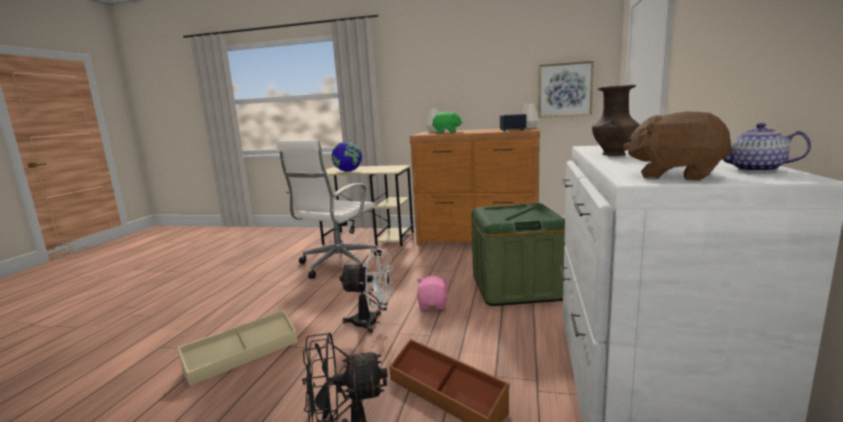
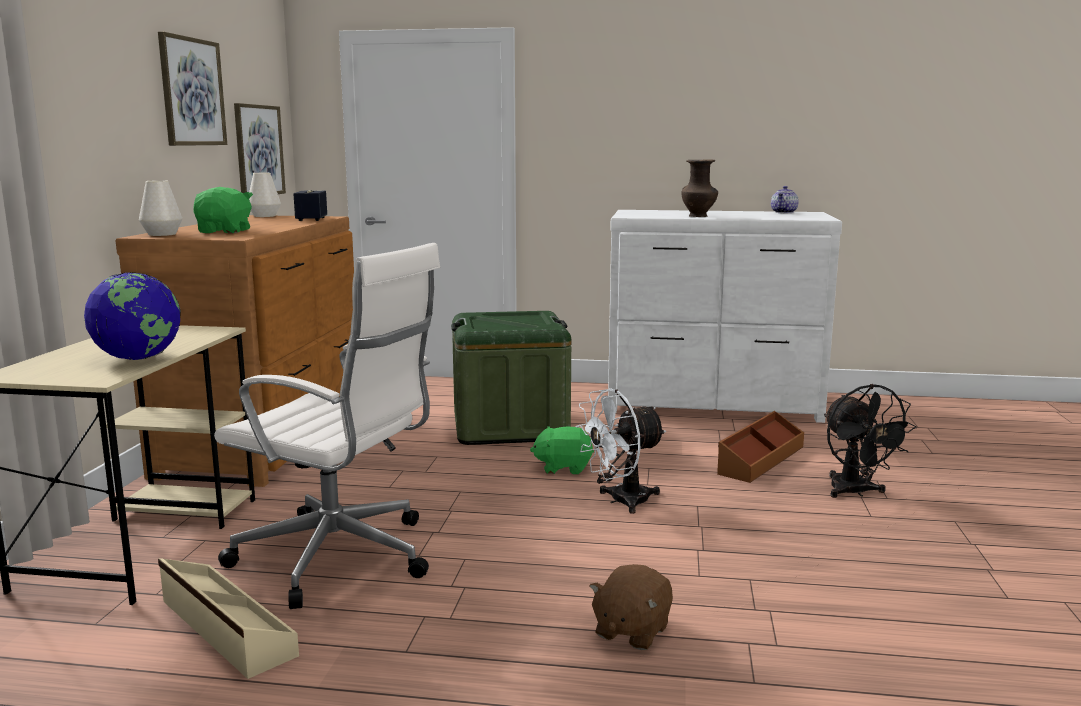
camera: 95 degrees left, 0 degrees up
(242, 356) = (746, 581): beige storage box -> beige storage box (224, 628)
(372, 322) = (620, 501): white fan -> white fan turned 120 degrees counterclockwise
(433, 305) = (563, 467): pink plush toy -> green plush toy
(496, 64) = (192, 92): none -> picture
(675, 175) = (806, 216): brown plush toy -> brown plush toy (631, 631)

